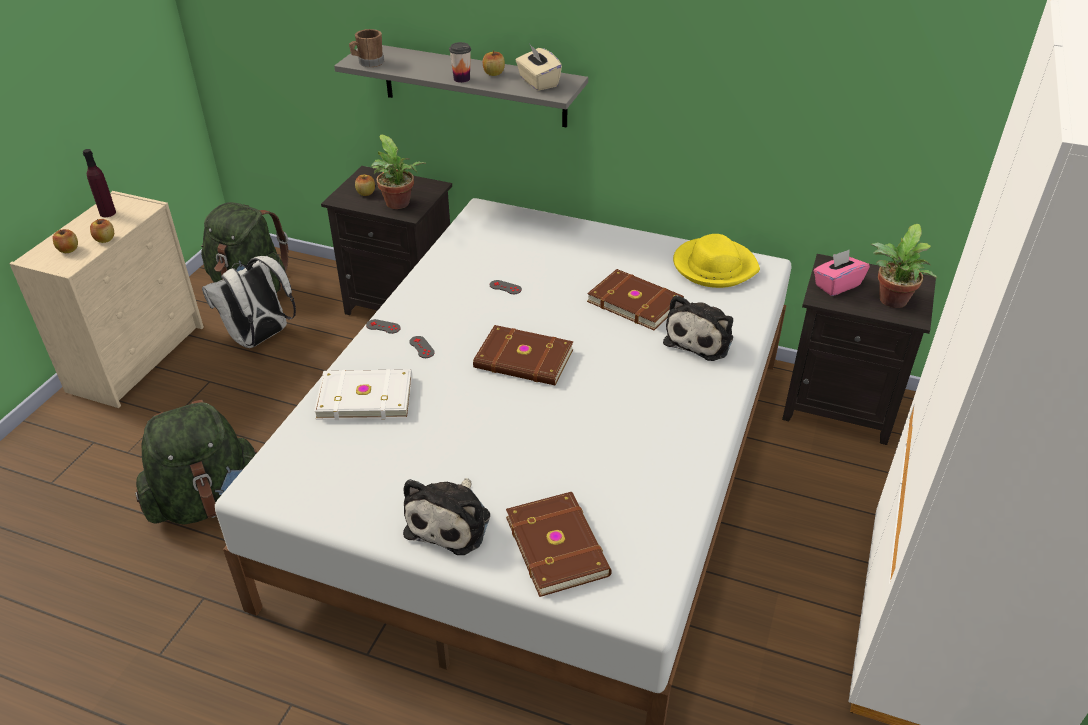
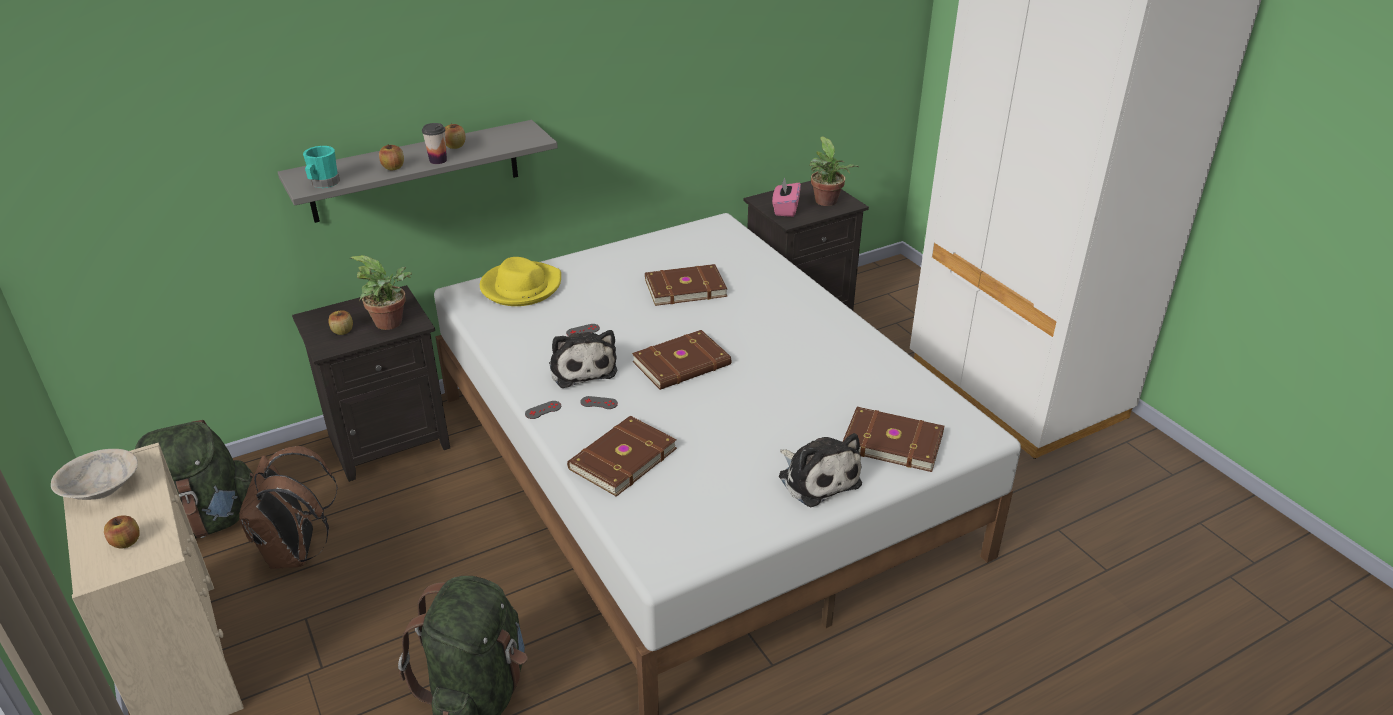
camera: 50 degrees left, 5 degrees down
(105, 239) = (153, 509): apple -> apple (393, 167)
(108, 213) = (101, 489): purple bottle -> beige bowl
(260, 338) = (296, 553): white backpack -> brown backpack
(364, 396) = (621, 458): white book -> brown book
(368, 63) = (323, 183): brown mug -> turquoise mug
(538, 82) = (504, 138): beige tissue box -> none
(701, 339) = (761, 284): plush toy -> plush toy (582, 368)
(714, 266) = (693, 239): yellow hat -> yellow hat (521, 287)

